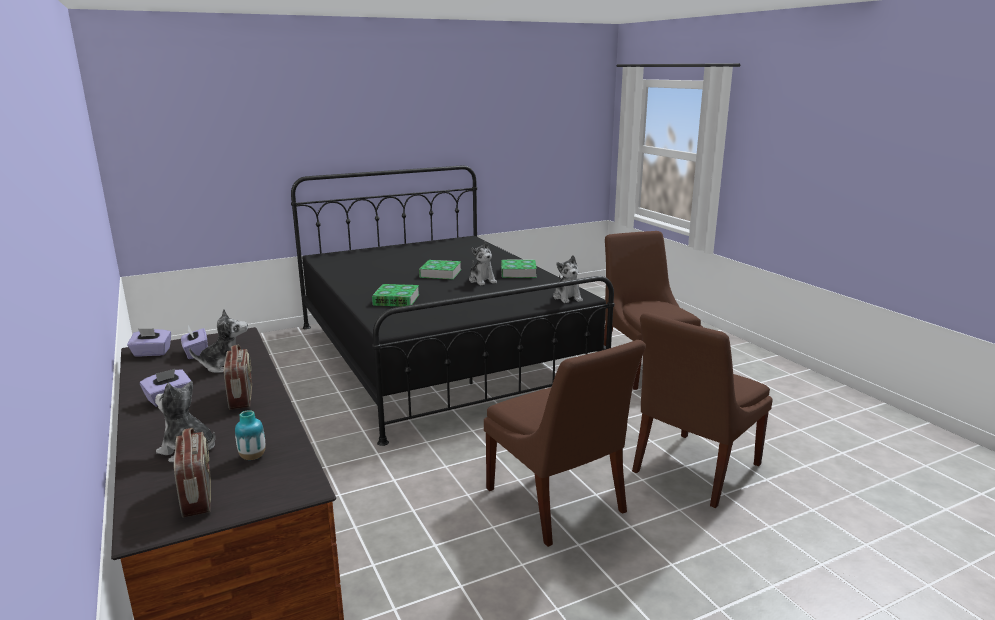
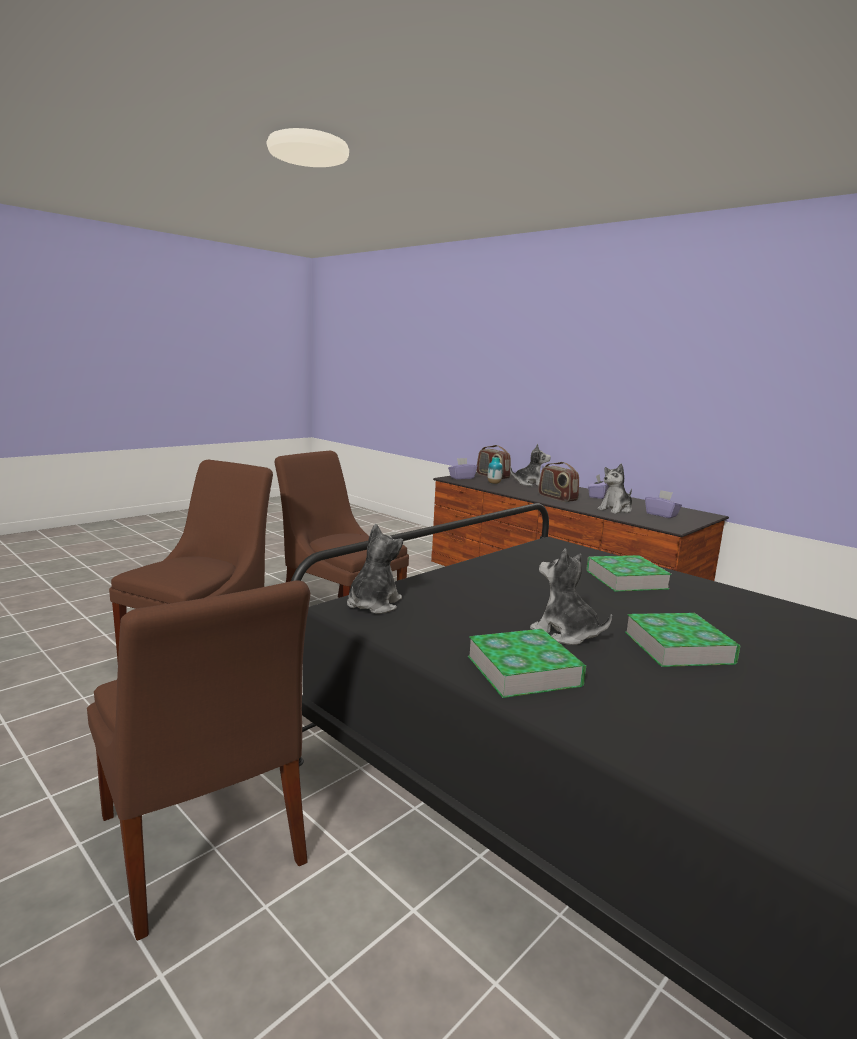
camera: 160 degrees right, 5 degrees down
(151, 353) = (693, 513): purple tissue box -> purple tissue box (461, 478)
(567, 297) = (373, 604): plush toy -> plush toy turned 60 degrees clockwise

